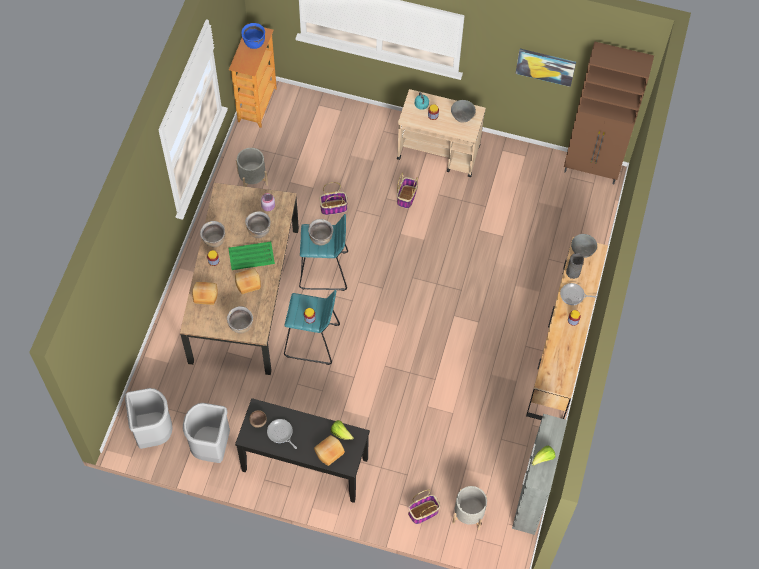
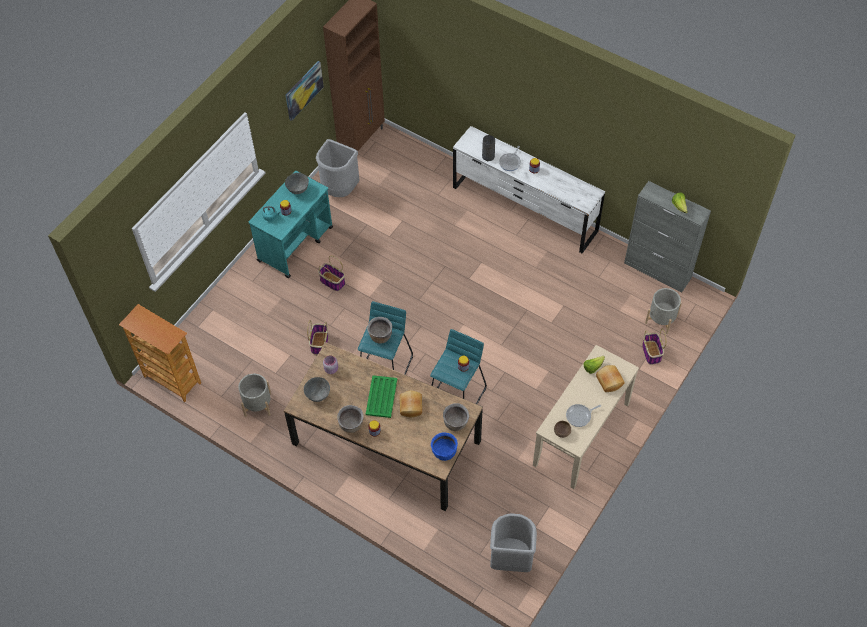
camera: 70 degrees left, 5 degrees down
(205, 295) = (410, 447): bread -> none
(211, 447) = (541, 510): grey trash can -> grey trash can (339, 190)
(254, 42) = (145, 324): blue cooking pot -> blue cooking pot (444, 453)
(258, 231) = (355, 384): brown cooking pot -> none
(305, 465) = (582, 434): black console table -> beige console table
(439, 153) = (296, 244): beige cart -> turquoise cart
(562, 345) = (524, 209): brown dresser -> white dresser
(582, 251) = (470, 144): grey bowl -> grey bowl (317, 395)

